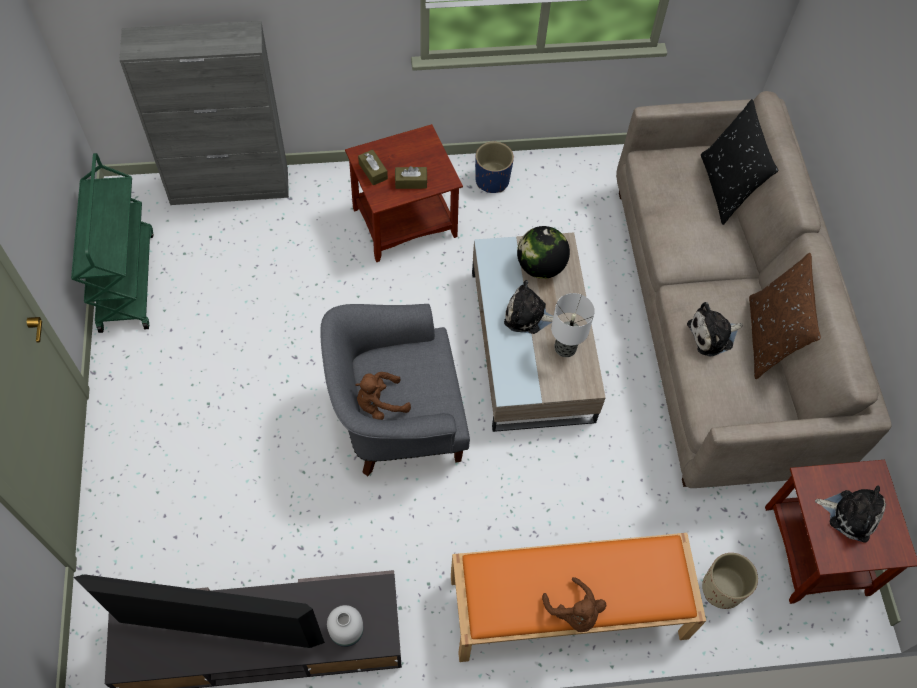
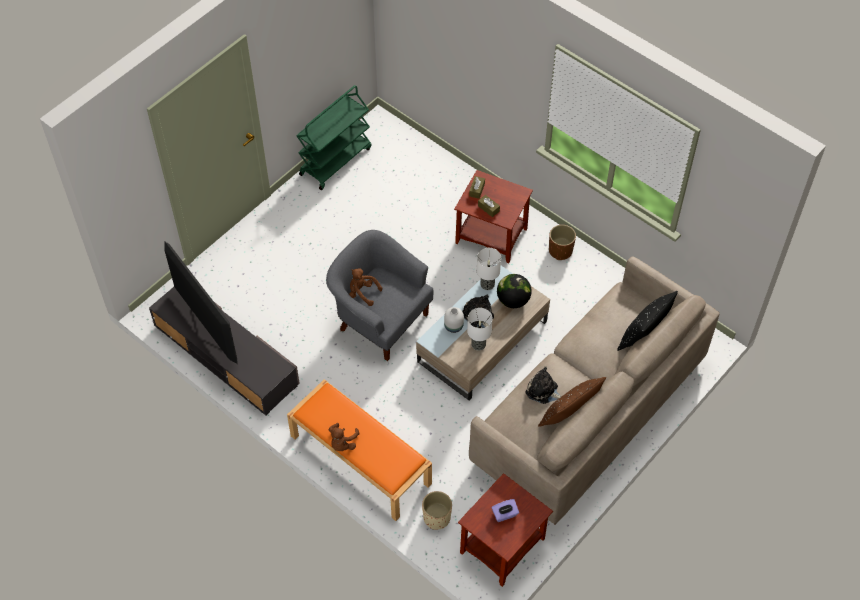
camera: 50 degrees right, 5 degrees down
(230, 186) = (429, 153): grey cabinet -> none
(347, 632) = (252, 371): white vase -> white vase (453, 326)
(492, 180) = (560, 251): blue planter -> brown planter
(493, 273) = (487, 285): none -> table lamp
(850, 514) = (505, 514): plush toy -> purple tissue box

